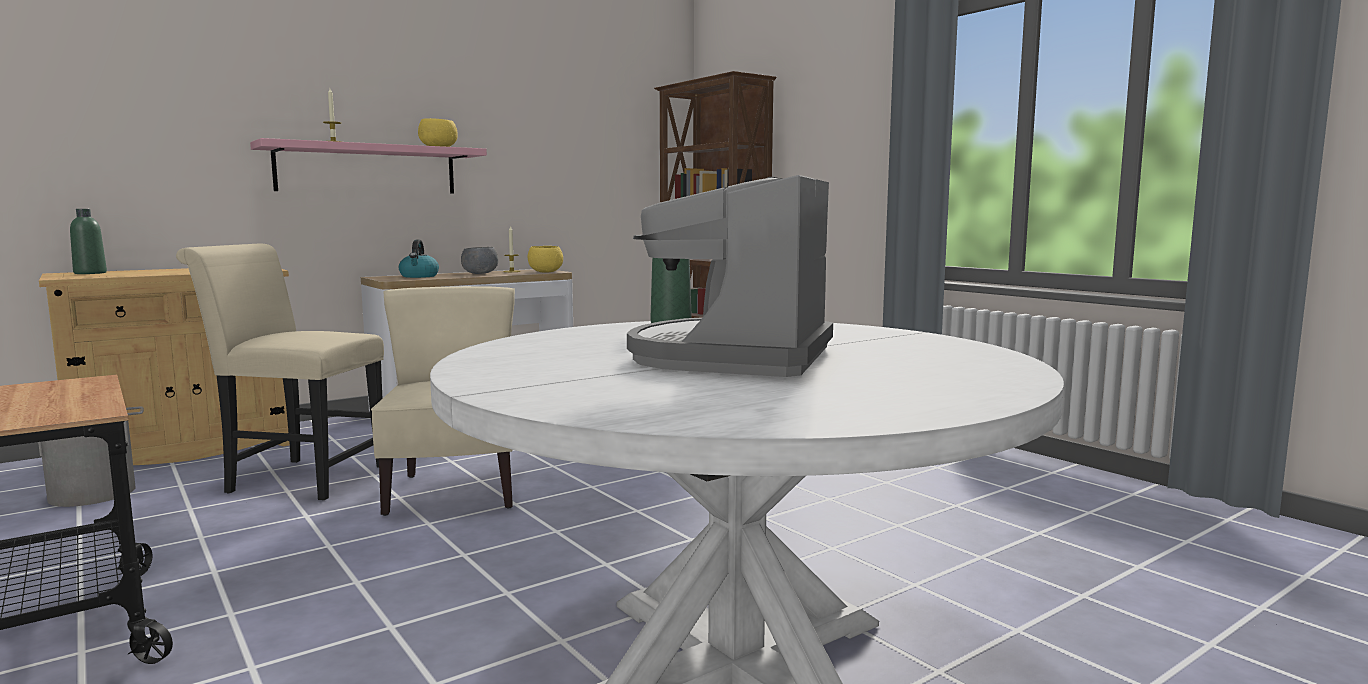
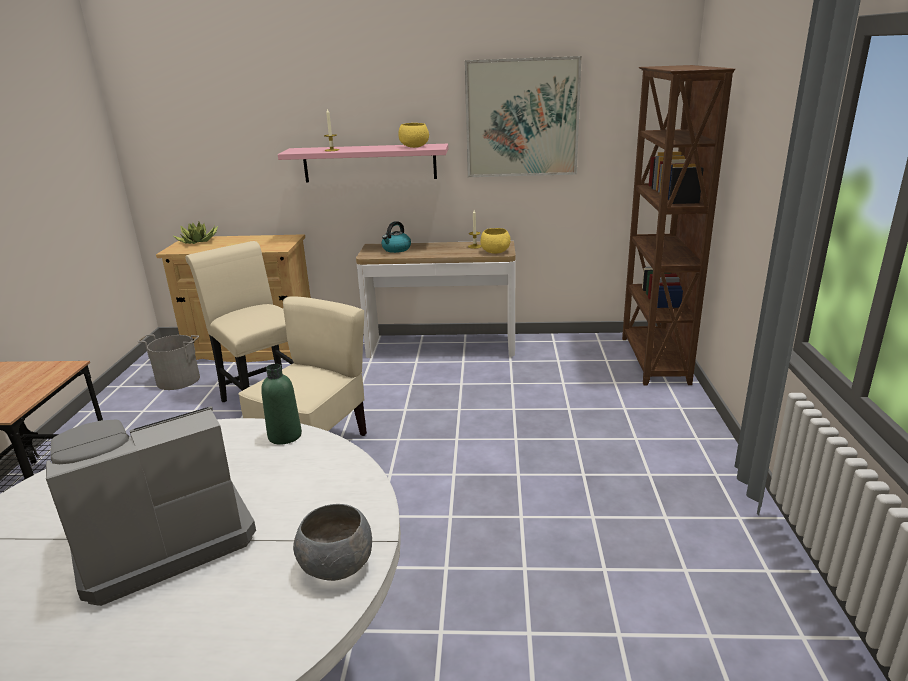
camera: 40 degrees right, 15 degrees up
(90, 273) = (198, 241): green bottle -> potted plant
(479, 273) = (445, 248): grey bowl -> grey bowl (336, 565)
(546, 130) = (522, 118): none -> picture

